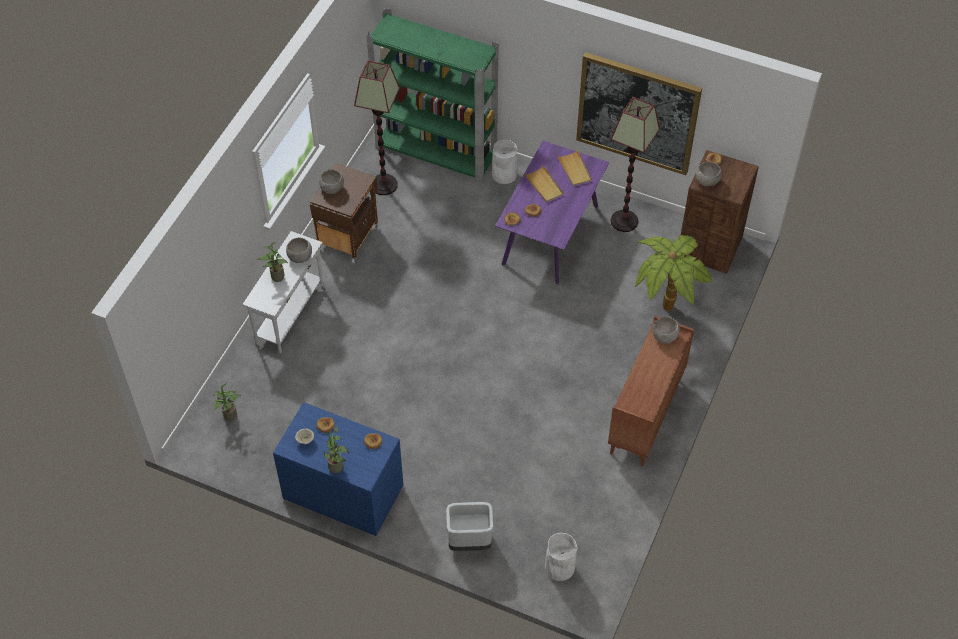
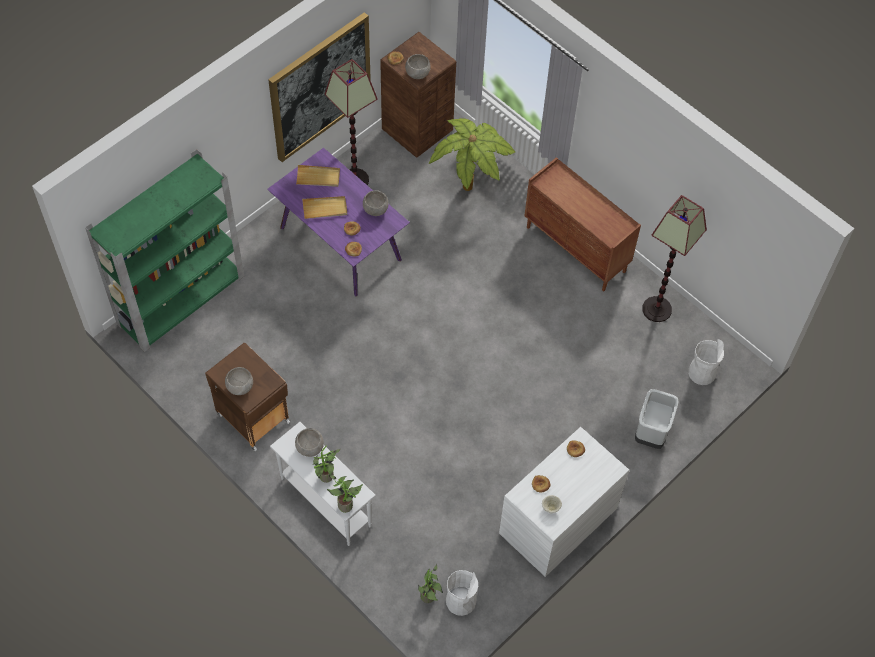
camera: 70 degrees left, 5 degrees up
(338, 467) = (593, 488): potted plant -> potted plant (346, 504)
(343, 491) = (558, 520): blue dresser -> white dresser
(384, 185) = (201, 361): floor lamp -> floor lamp (657, 309)
(504, 174) = (245, 253): white trash can -> white trash can (461, 601)
(665, 336) = (552, 182): grey bowl -> grey bowl (375, 209)

